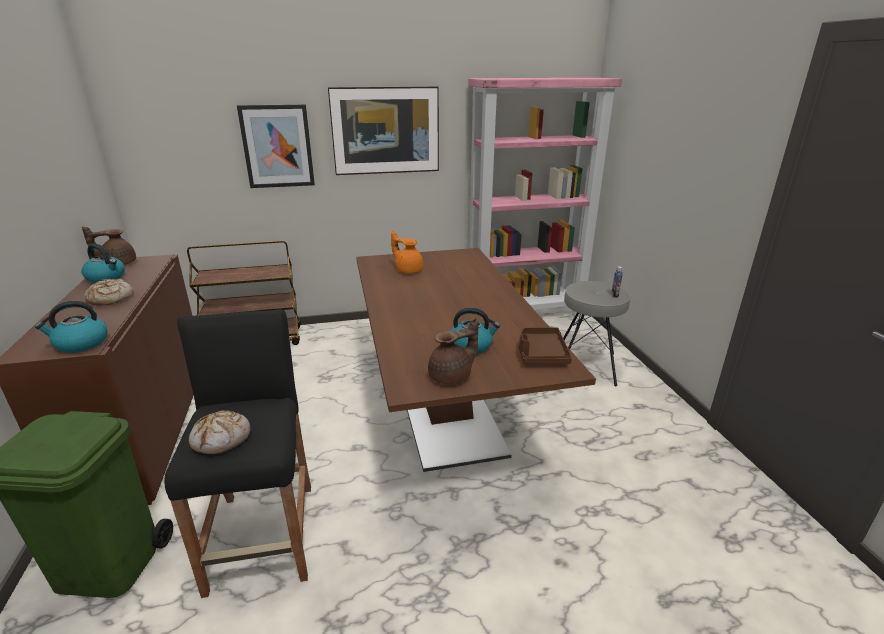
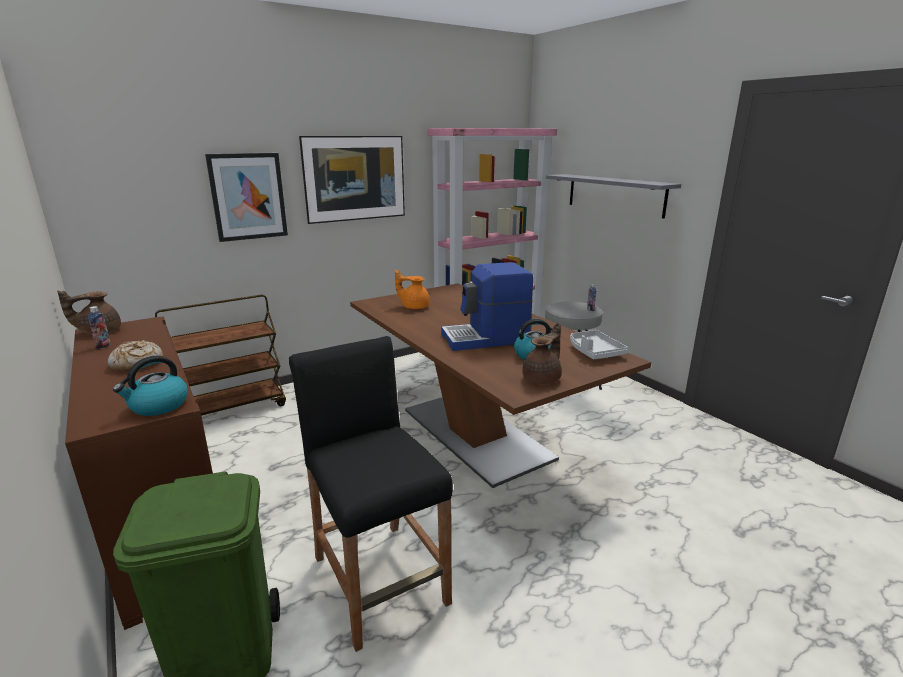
camera: 20 degrees left, 5 degrees down
(106, 278) = (103, 346): kettle -> bottle
(221, 438) = (374, 467): bread -> none
(441, 318) = (486, 339): none -> coffee machine
(540, 353) = (594, 352): brown tray -> grey tray
(668, 163) = (615, 194): none -> grey shelf

